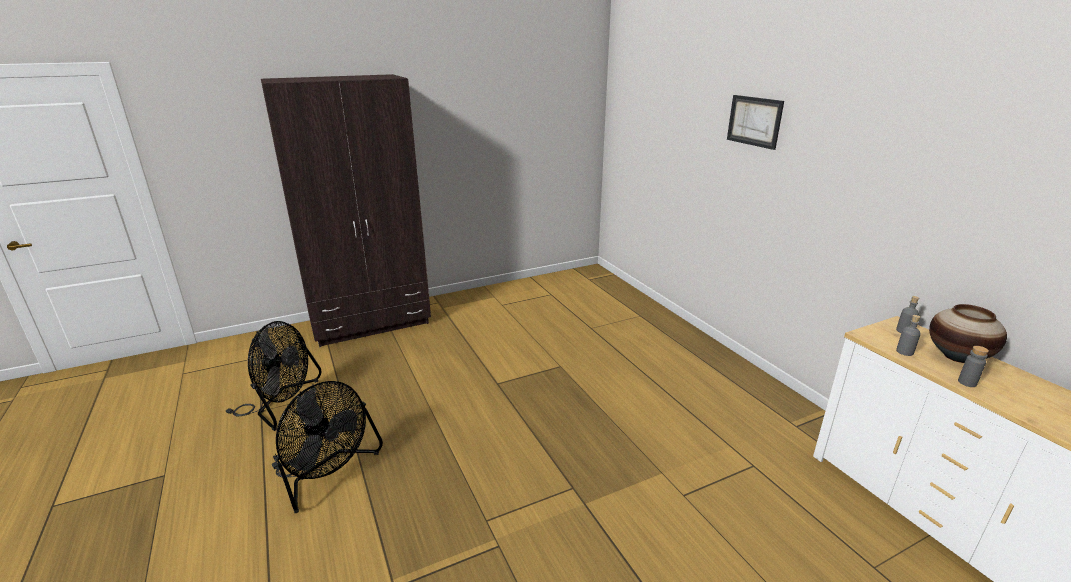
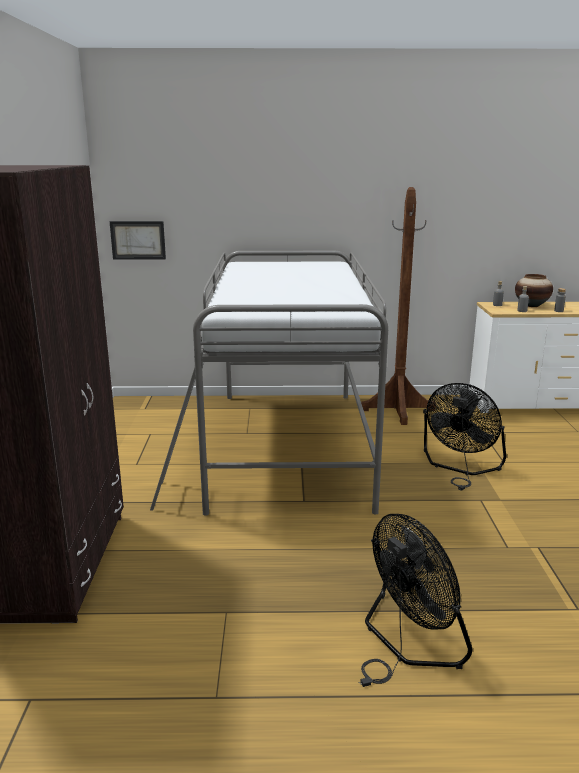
camera: 65 degrees left, 5 degrees down
(280, 404) = (214, 675): black fan -> black fan (458, 467)
(584, 351) = (285, 446): none -> grey bed
(739, 391) = (397, 409): none -> brown clothes rack
(754, 121) = (329, 192): picture -> picture (138, 240)

